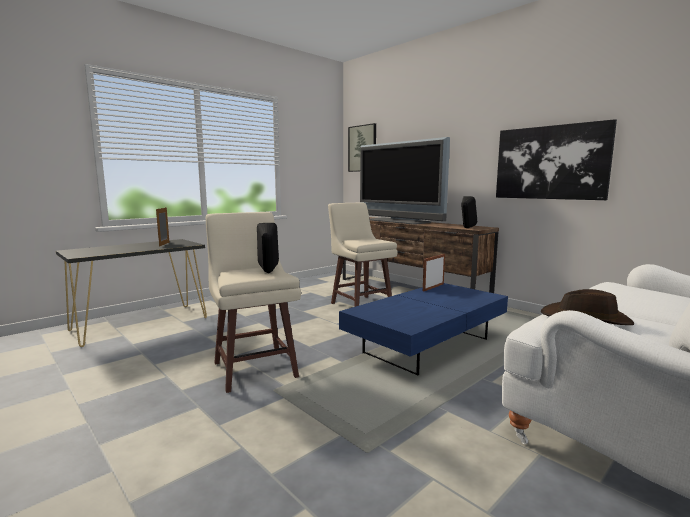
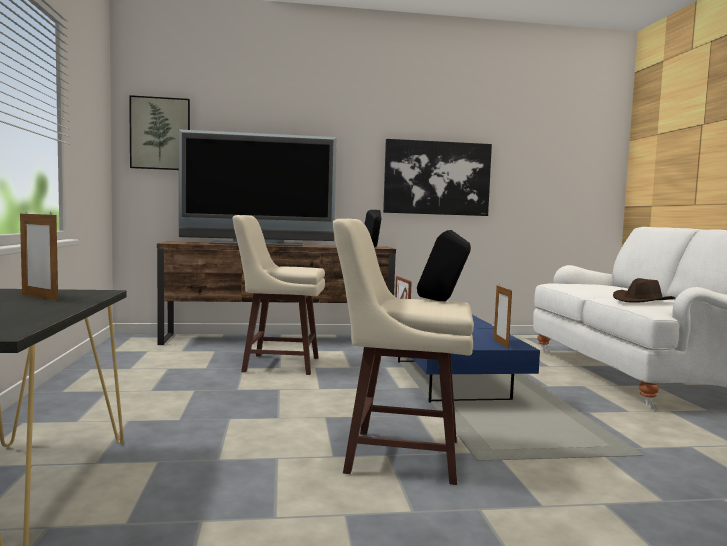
camera: 55 degrees left, 5 degrees down
(405, 322) = (501, 343): none -> picture frame

